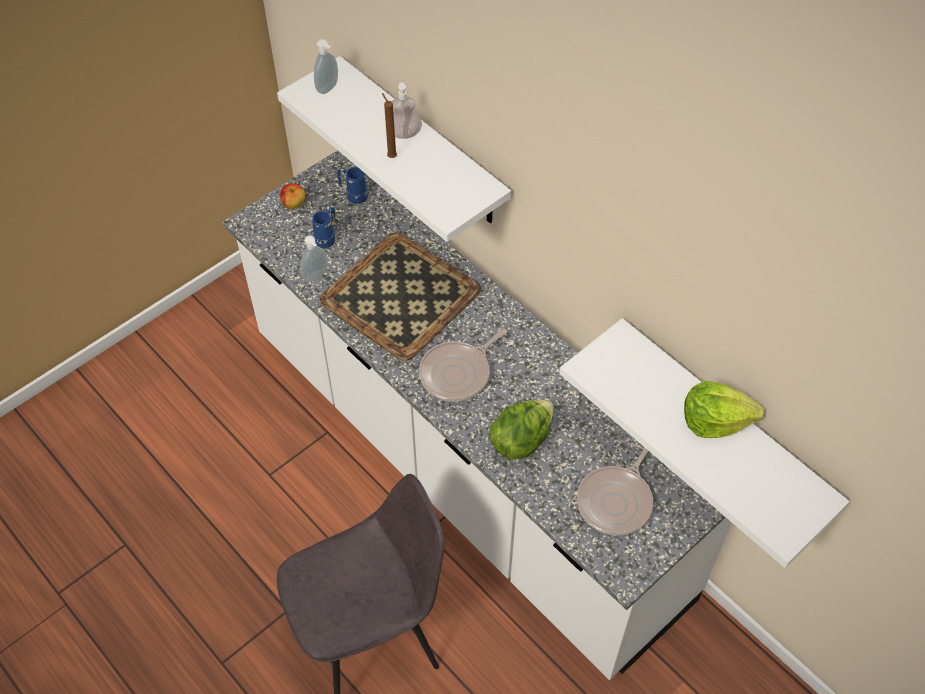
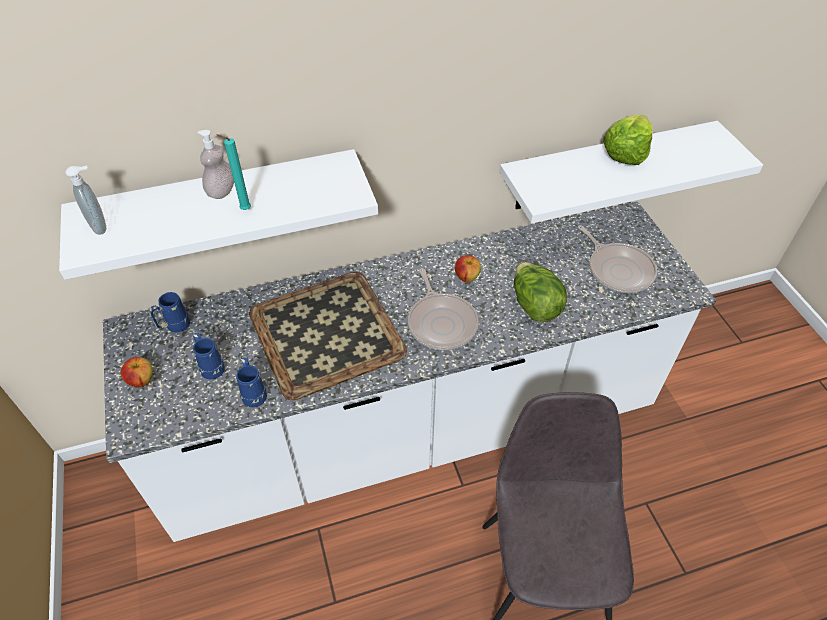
camera: 65 degrees left, 5 degrees down
(316, 276) = (254, 393): soap dispenser -> blue mug
(391, 156) = (244, 210): brown candle -> turquoise candle
(527, 373) = (466, 277): none -> apple

